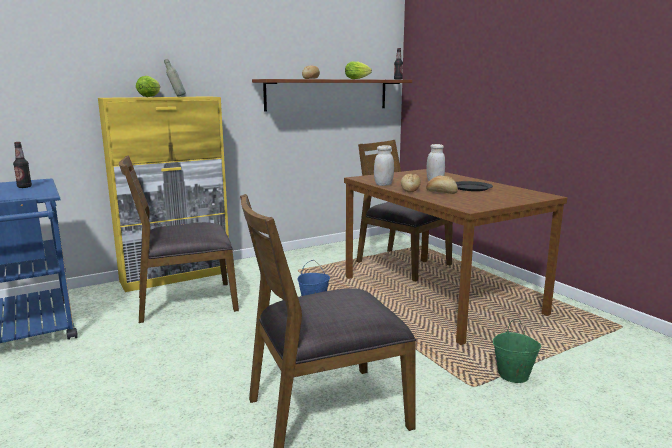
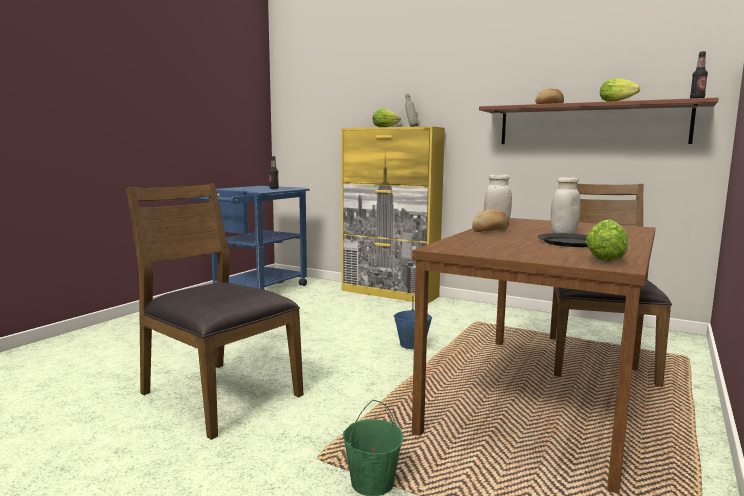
camera: 60 degrees right, 5 degrees down
(186, 302) = (349, 308): brown chair -> none
(441, 192) = (507, 237): bread -> none
(525, 193) = (605, 258): none -> lettuce

